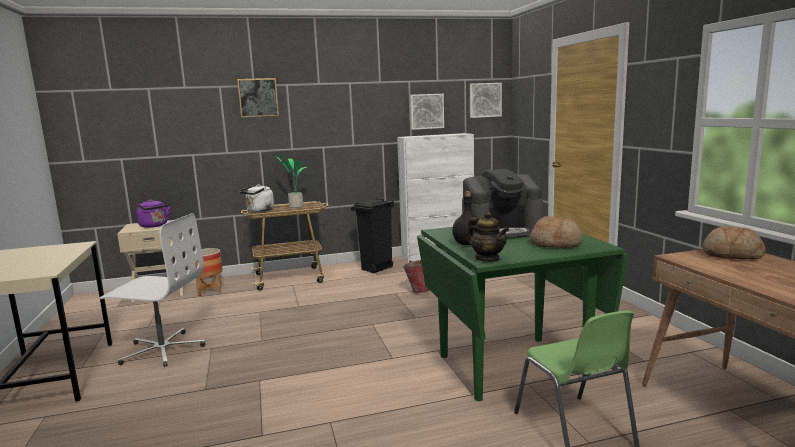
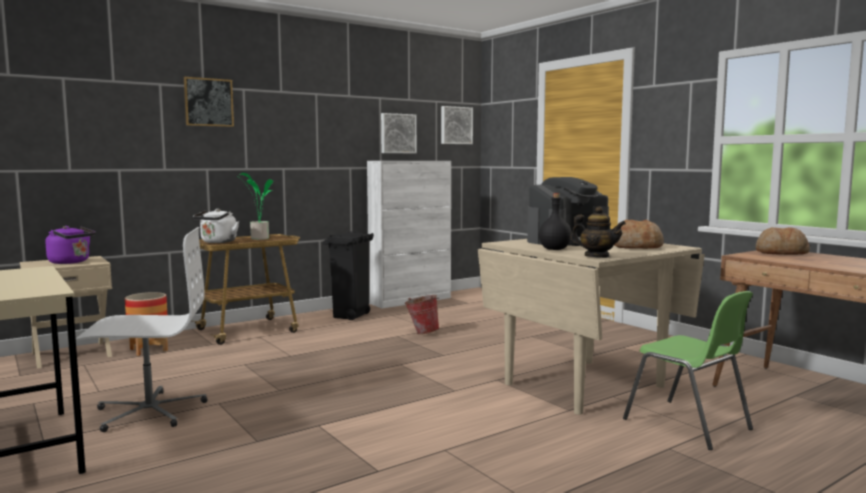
camera: 20 degrees left, 5 degrees down
(511, 366) = (583, 384): green dining table -> beige dining table

